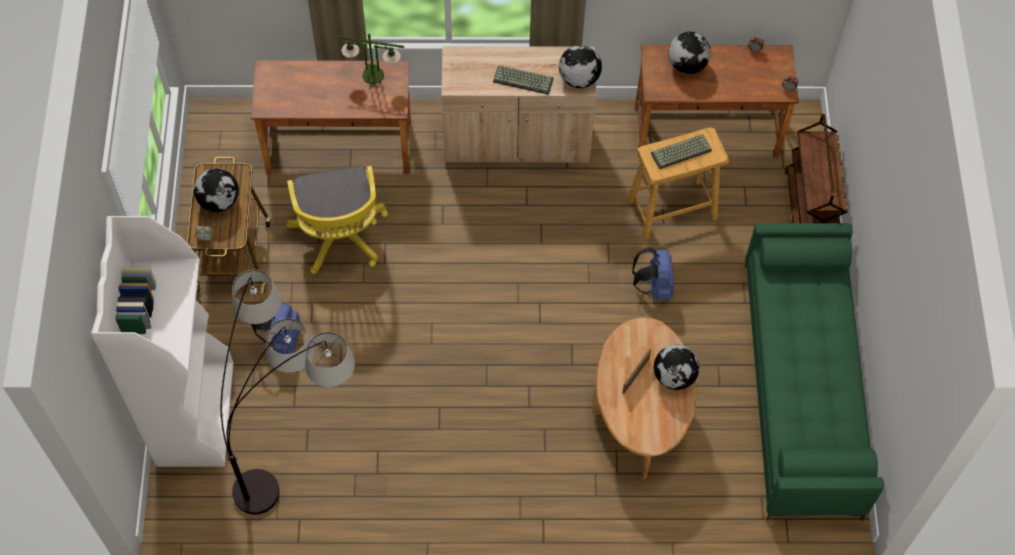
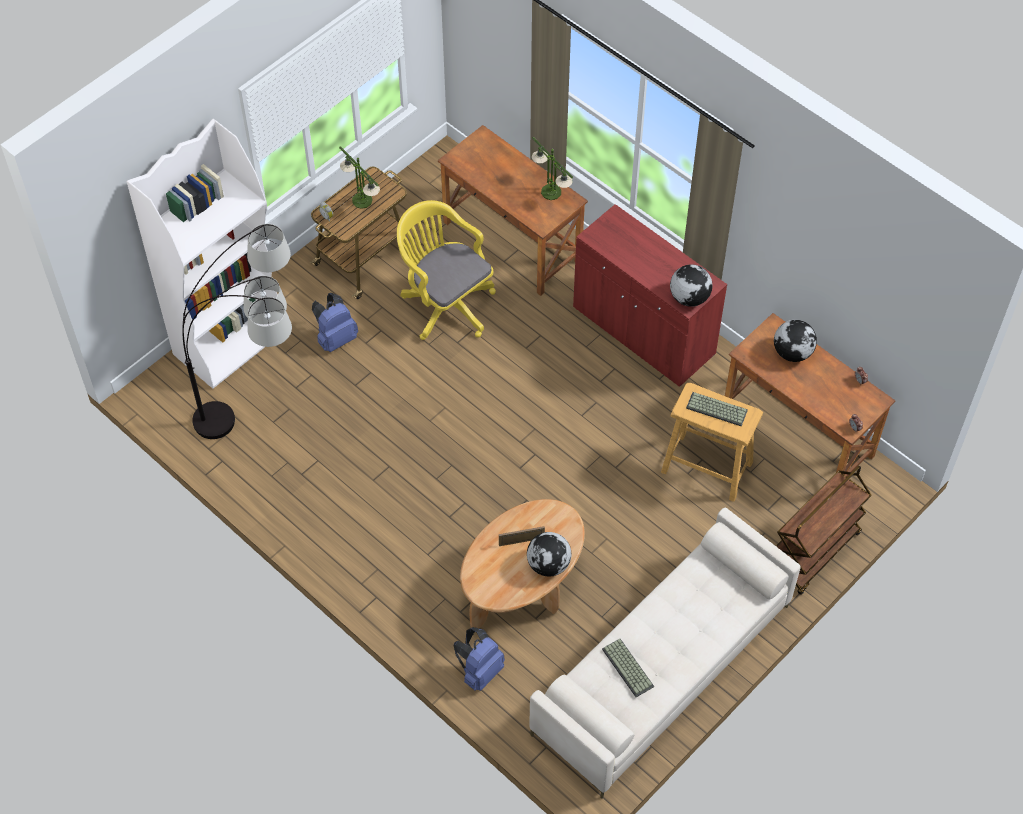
camera: 45 degrees right, 5 degrees down
(220, 201) = (362, 200): globe -> table lamp
(340, 239) = (445, 303): yellow office chair -> yellow office chair turned 105 degrees clockwise
(516, 140) = (643, 331): beige cabinet -> red cabinet
(524, 79) = (648, 269): keyboard -> keyboard (629, 668)
(654, 286) = (631, 509): blue backpack -> blue backpack (479, 671)
(802, 388) = (662, 671): green sofa -> beige sofa

